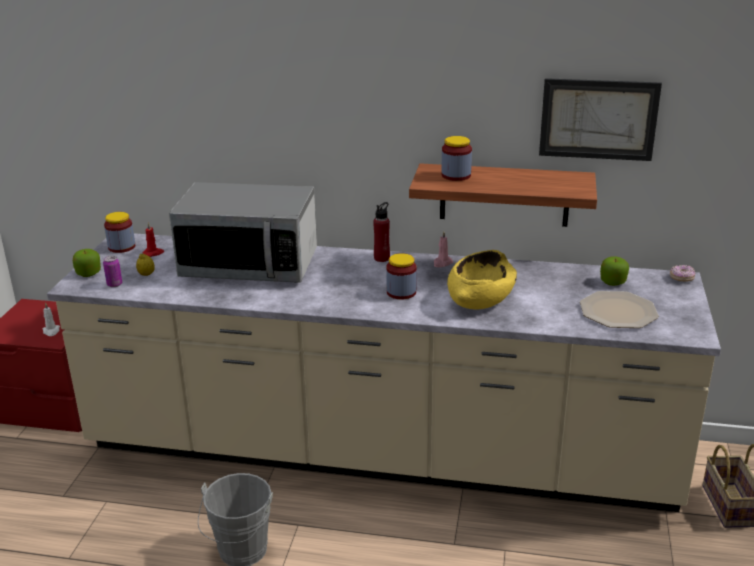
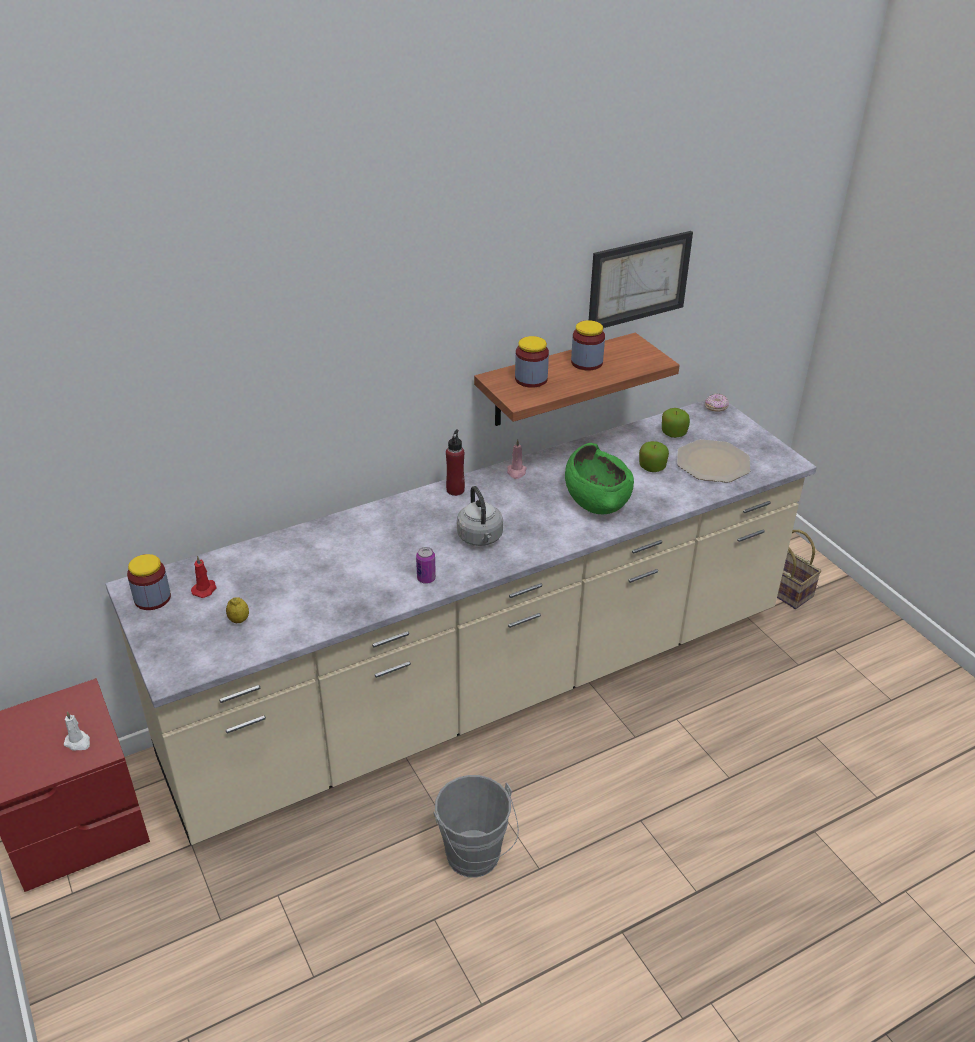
camera: 40 degrees left, 10 degrees up
(88, 273) = (165, 650): apple -> apple (652, 467)
(114, 284) = (220, 650): can -> can (426, 579)
(250, 265) = (336, 556): microwave -> none
(355, 290) = (480, 538): none -> grey kettle
(401, 292) = (524, 522): jar -> jar (586, 362)
(480, 298) = (596, 497): yellow bowl -> green bowl

